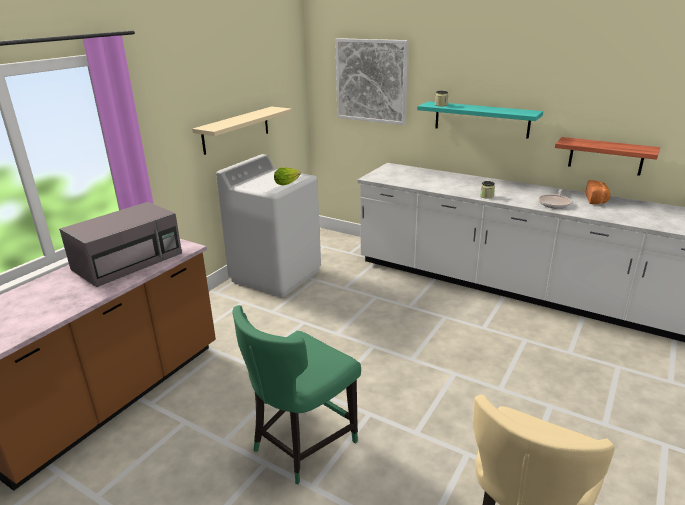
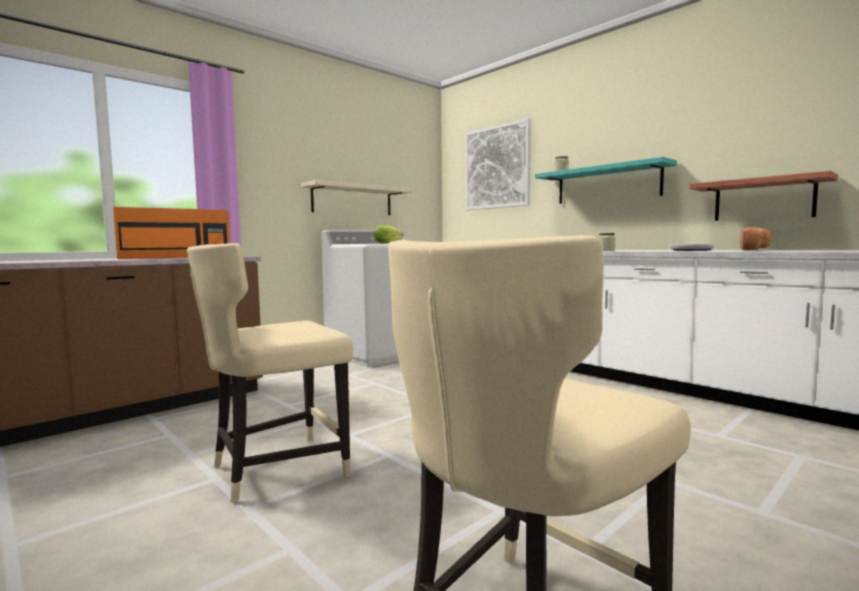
camera: 15 degrees right, 20 degrees down
(129, 260) = (176, 257): grey microwave -> orange microwave
(301, 444) = (276, 469): green chair -> beige chair

